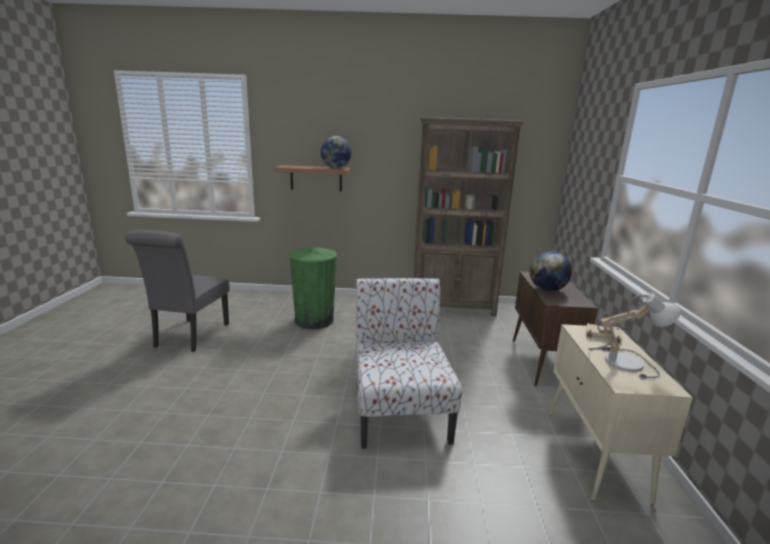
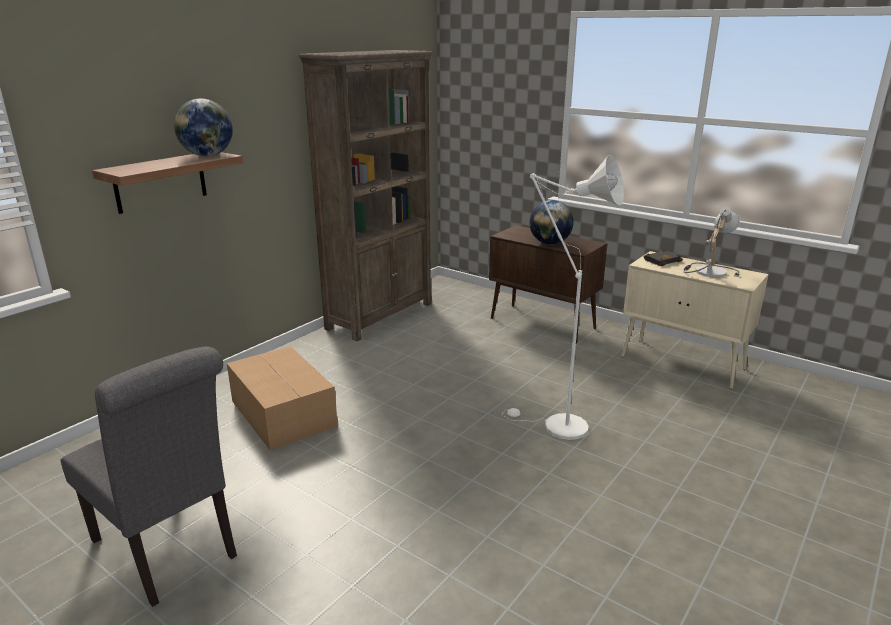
camera: 55 degrees left, 5 degrees up
(314, 320) = (283, 414): green trash can -> cardboard box
(399, 410) = (557, 426): chair -> white floor lamp
(603, 335) = (662, 260): beige book -> black book

